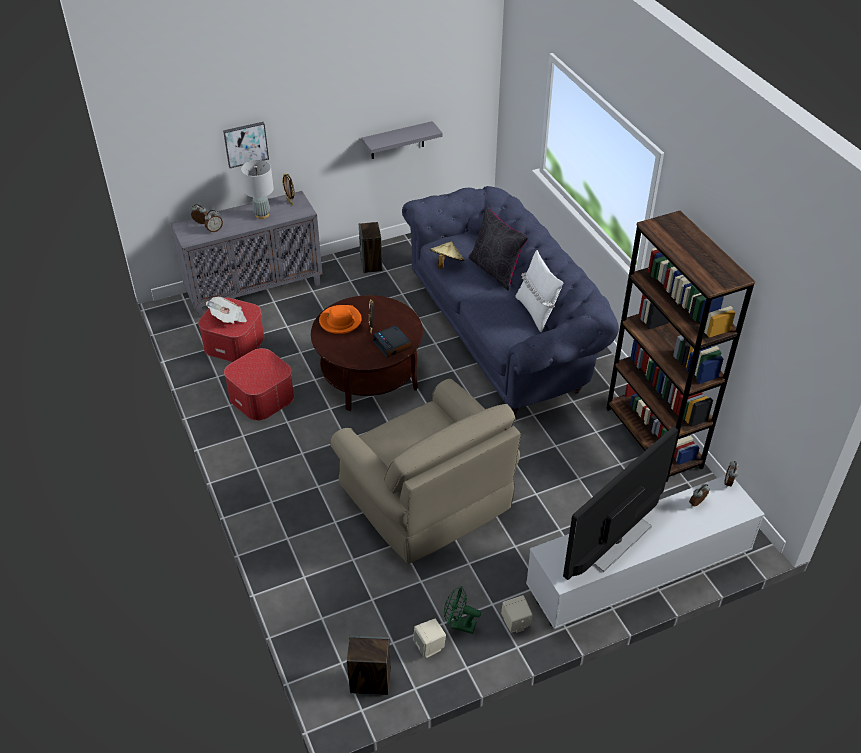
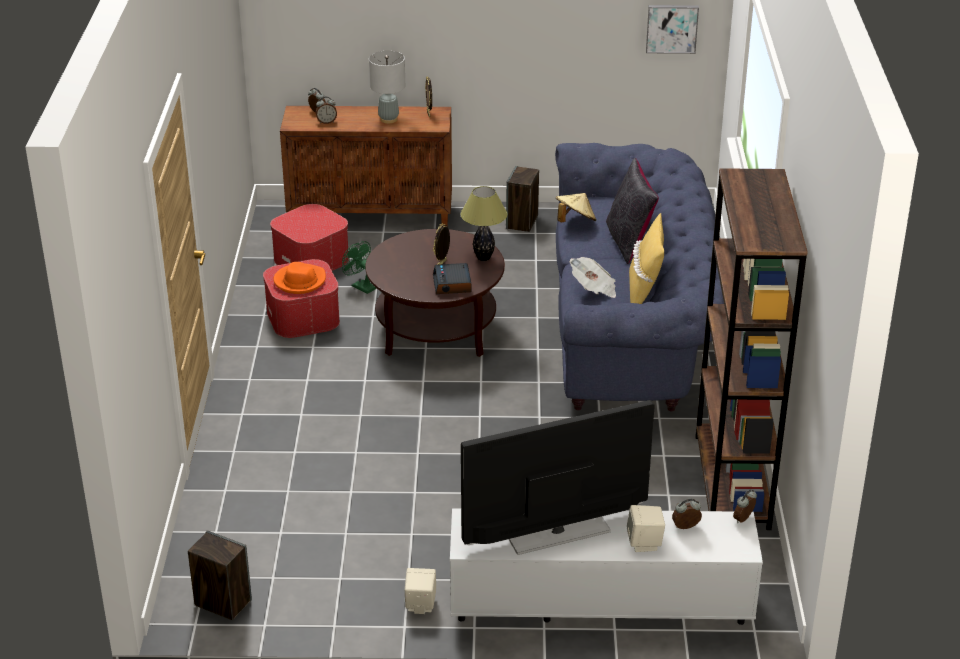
camera: 25 degrees right, 10 degrees down
(228, 318) = (306, 224): newspaper -> newspaper (593, 289)
(245, 144) = (387, 31): picture -> picture (671, 28)
(255, 289) = (371, 215): grey cabinet -> brown cabinet
(340, 321) = (412, 248): orange hat -> orange hat (299, 281)
(397, 140) = (582, 73): grey shelf -> none
(399, 314) = (484, 258): none -> table lamp
(426, 496) = (413, 458): beige armchair -> none
(429, 646) = (309, 594): beige speaker -> beige speaker (644, 543)
(459, 625) = (356, 585): green fan -> green fan (360, 286)
(536, 312) = (644, 293): white pillow -> yellow pillow

